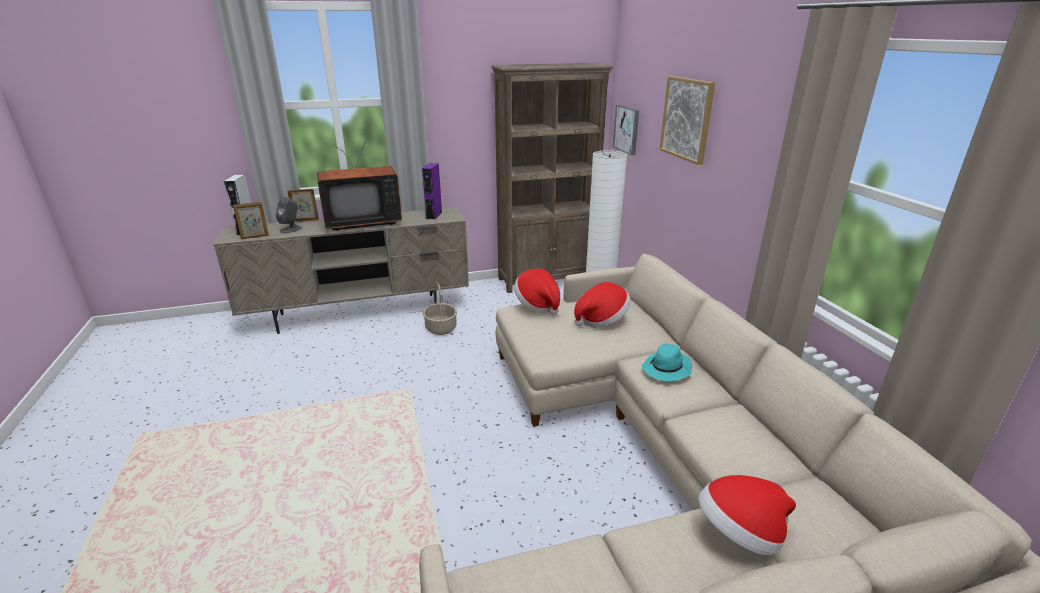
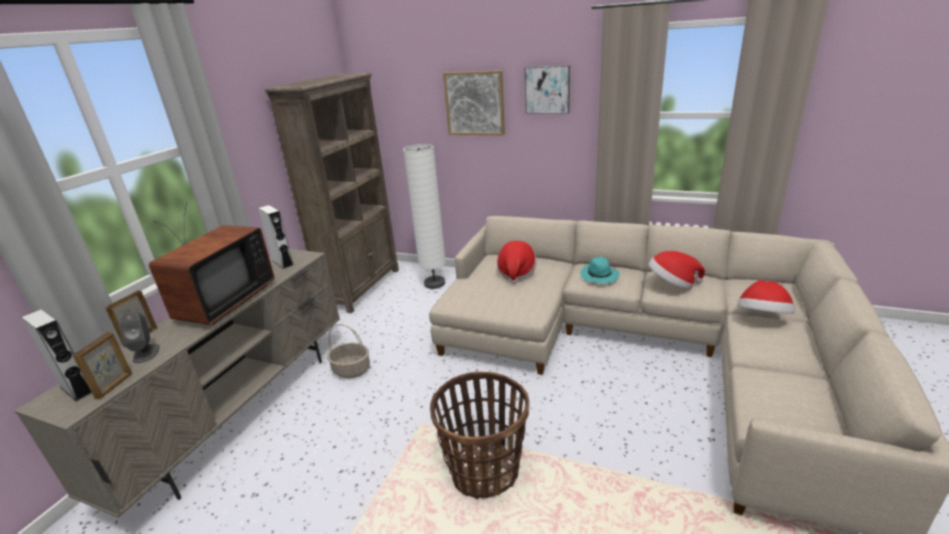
camera: 50 degrees left, 0 degrees up
(382, 445) = (484, 470): none -> basket
(434, 215) = (283, 263): purple speaker -> white speaker
(538, 304) = (460, 288): hat -> hat (672, 284)
(627, 129) = (390, 127): picture -> picture (547, 90)

